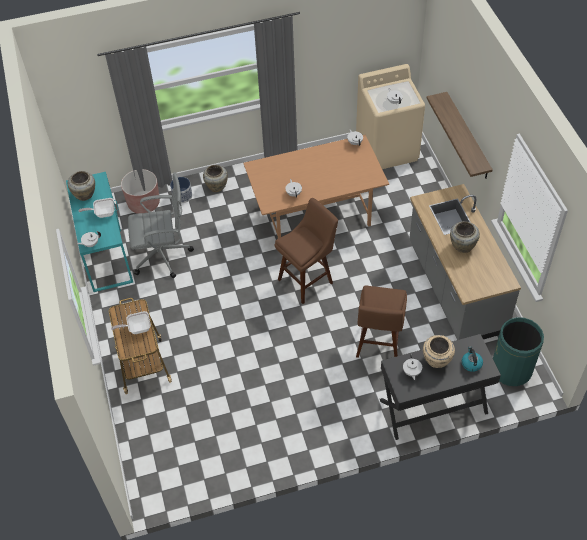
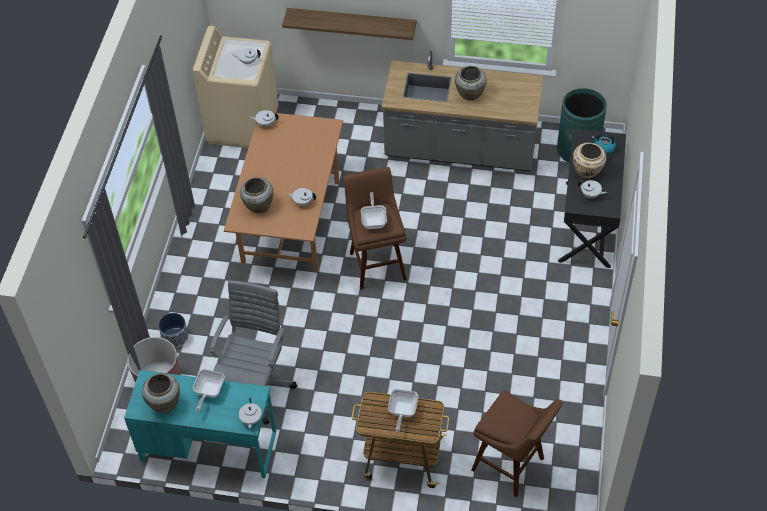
camera: 65 degrees left, 0 degrees up
(216, 186) = (184, 297): beige vase -> beige vase (258, 206)
(300, 241) = (374, 220): none -> frying pan
(378, 345) = (495, 237): brown stool -> brown stool (512, 466)

